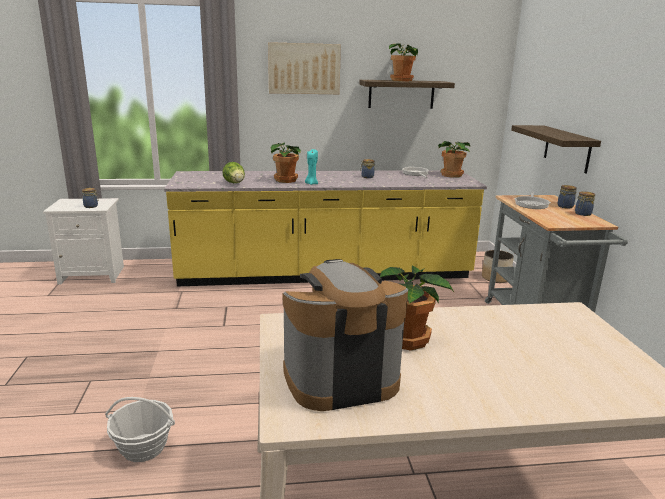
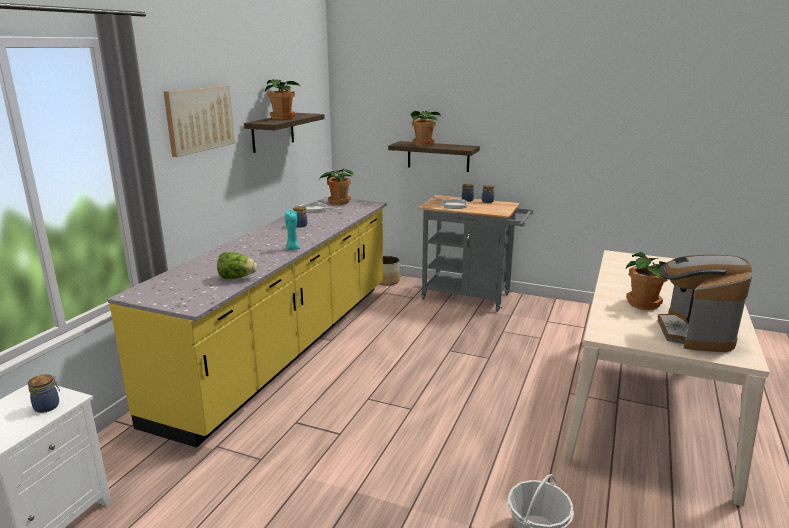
camera: 60 degrees left, 0 degrees up
(287, 180) = (261, 254): potted plant -> potted plant (423, 144)

